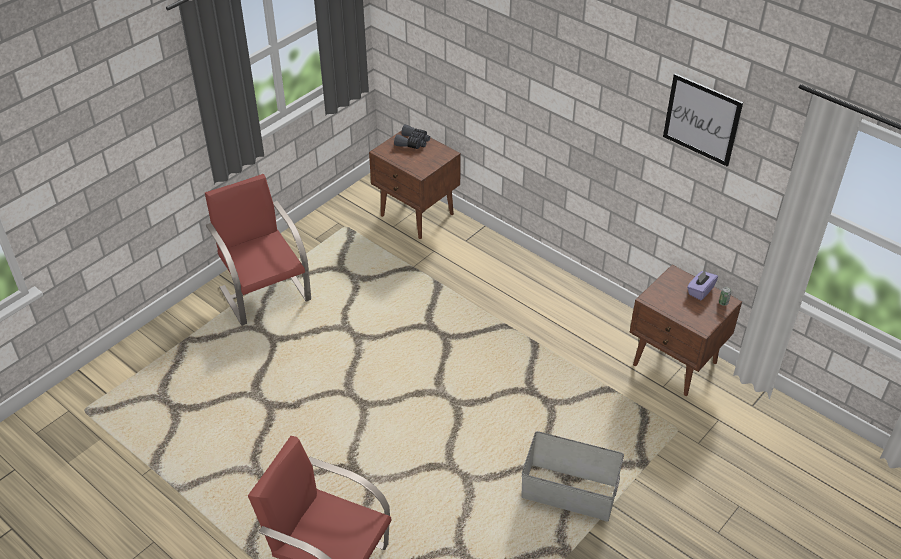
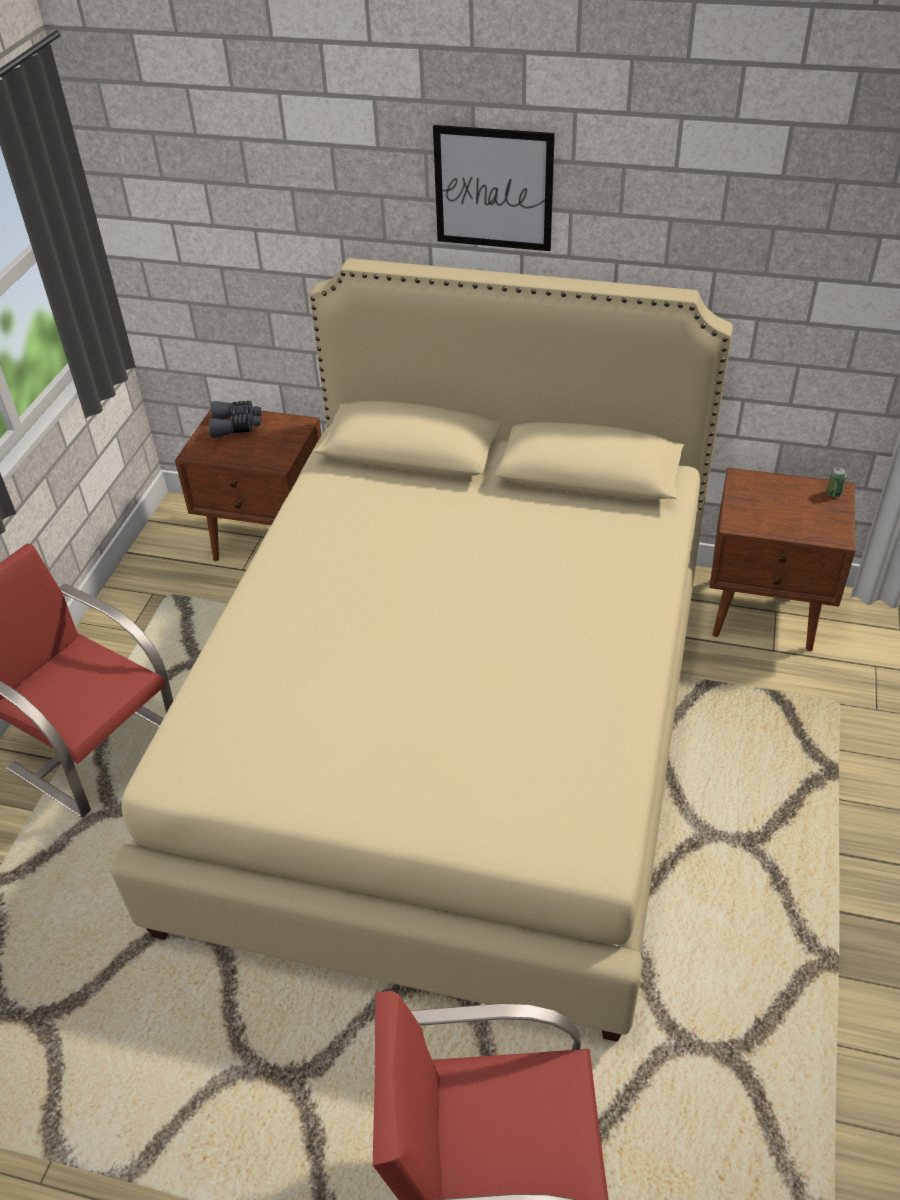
camera: 25 degrees left, 0 degrees up
(450, 357) = (455, 730): none -> beige bed
(568, 492) = (766, 863): grey storage box -> none
(700, 291) = (792, 489): purple tissue box -> none
(702, 119) = (769, 207): picture -> picture (493, 188)

